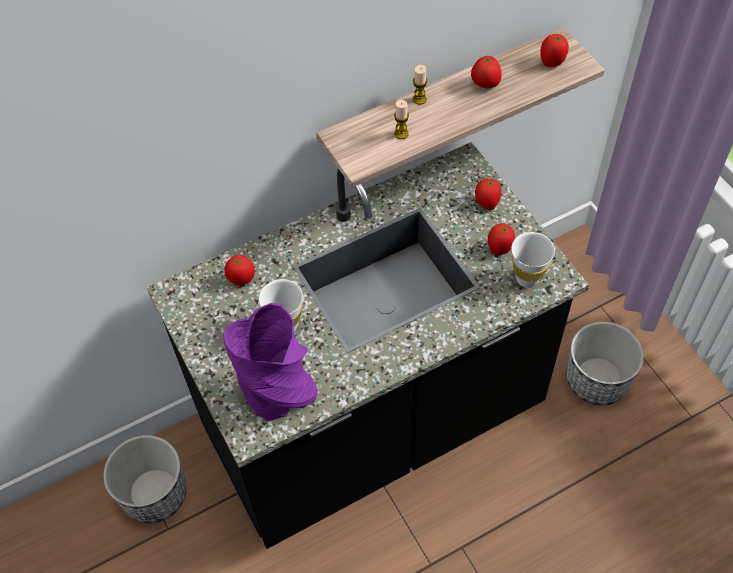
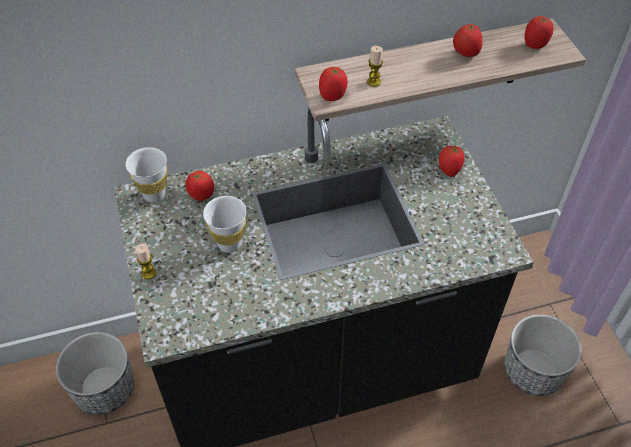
camera: 10 degrees right, 5 degrees down
(277, 391) = (203, 302): purple vase -> none
(419, 99) = (399, 56): candle -> candle (149, 273)
(500, 248) = (452, 212): tomato -> tomato (333, 96)
(527, 279) = (472, 245): white cup -> white cup (154, 195)

